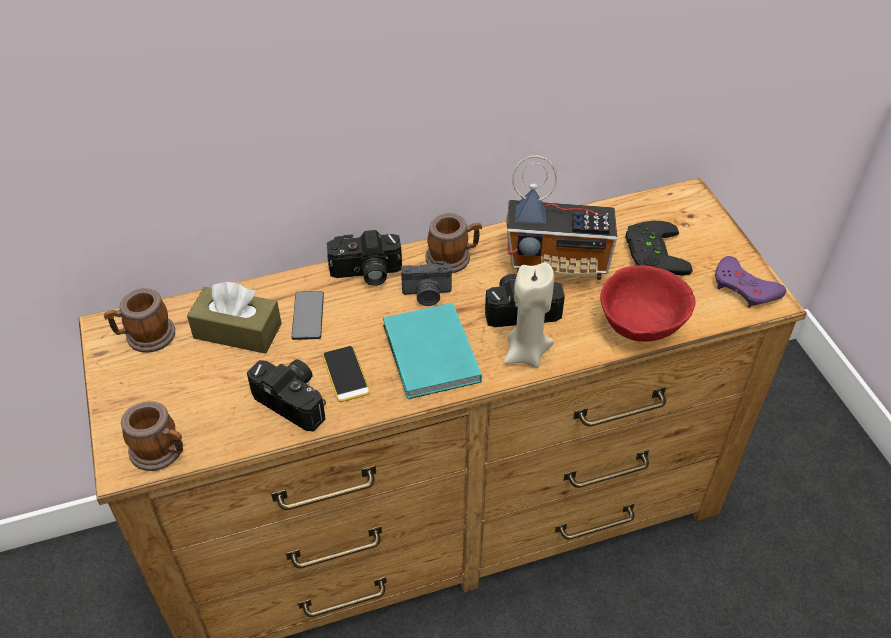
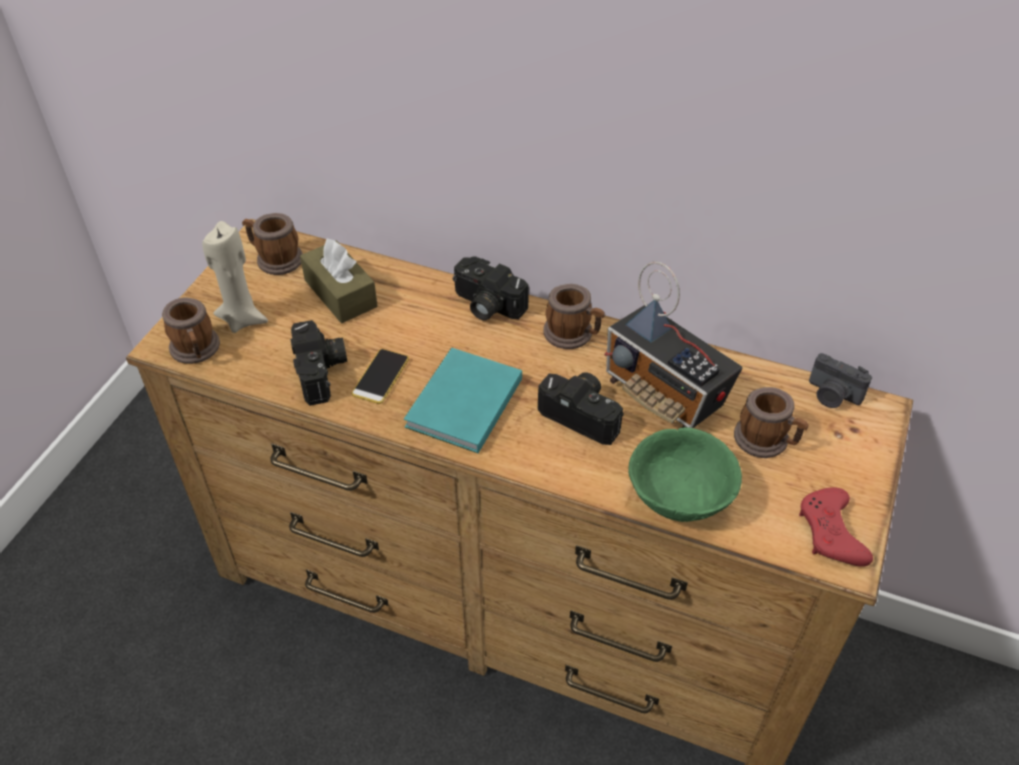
camera: 40 degrees right, 0 degrees up
(308, 316) = (403, 313): phone -> none
(427, 295) = (515, 353): camera -> camera (832, 395)
(526, 353) = (543, 454): beige candle -> beige candle (242, 318)
(642, 325) = (680, 499): red bowl -> green bowl
(650, 254) = (766, 440): black game controller -> mug
(744, 288) = (831, 532): purple game controller -> red game controller

